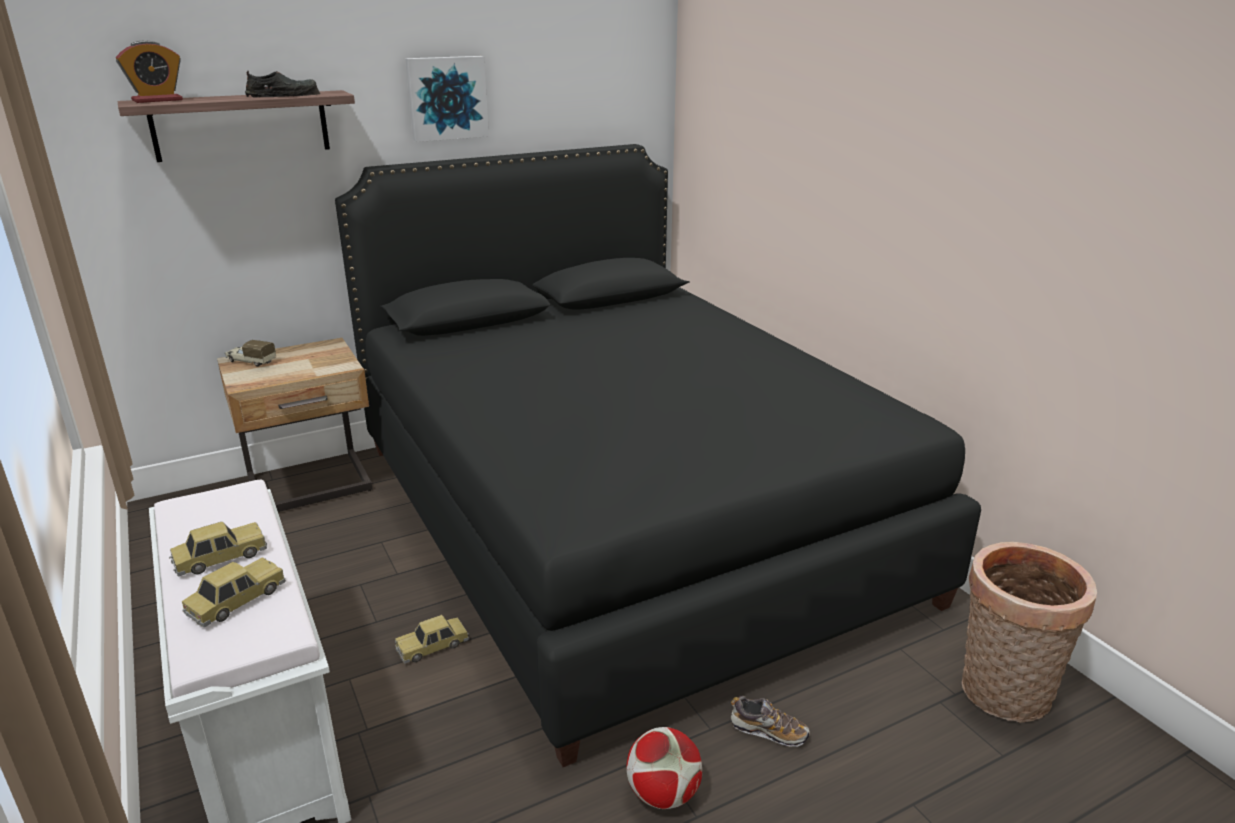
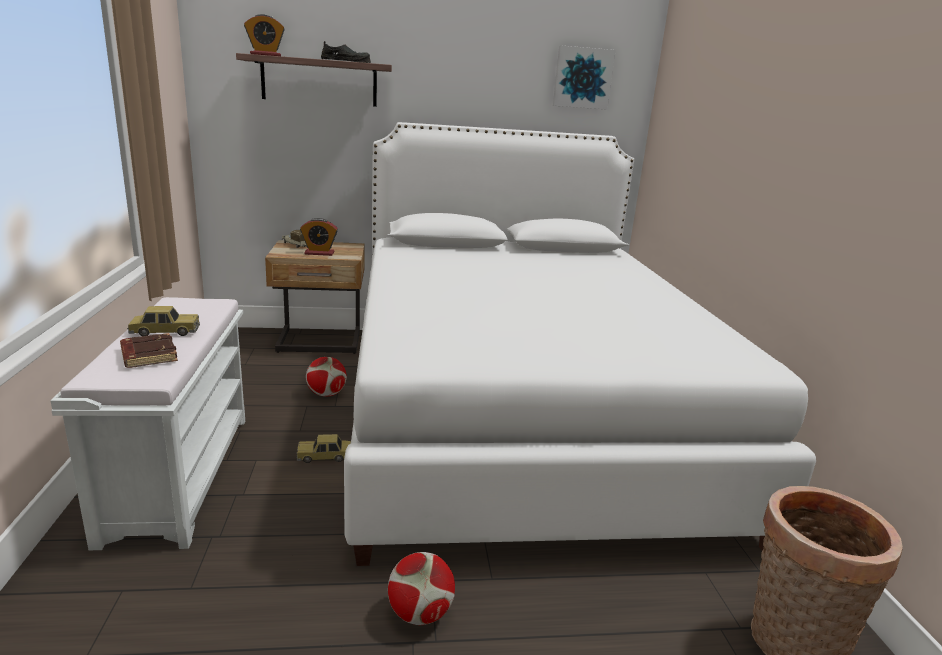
camera: 20 degrees right, 5 degrees down
(236, 601) = (148, 355): toy car -> brown book
(297, 369) = (319, 253): none -> alarm clock
(374, 560) = (326, 394): none -> football
(447, 98) = (466, 81): picture -> picture (582, 78)
(621, 518) = (519, 412): black bed -> white bed
(768, 731) = (540, 597): shoe -> none

